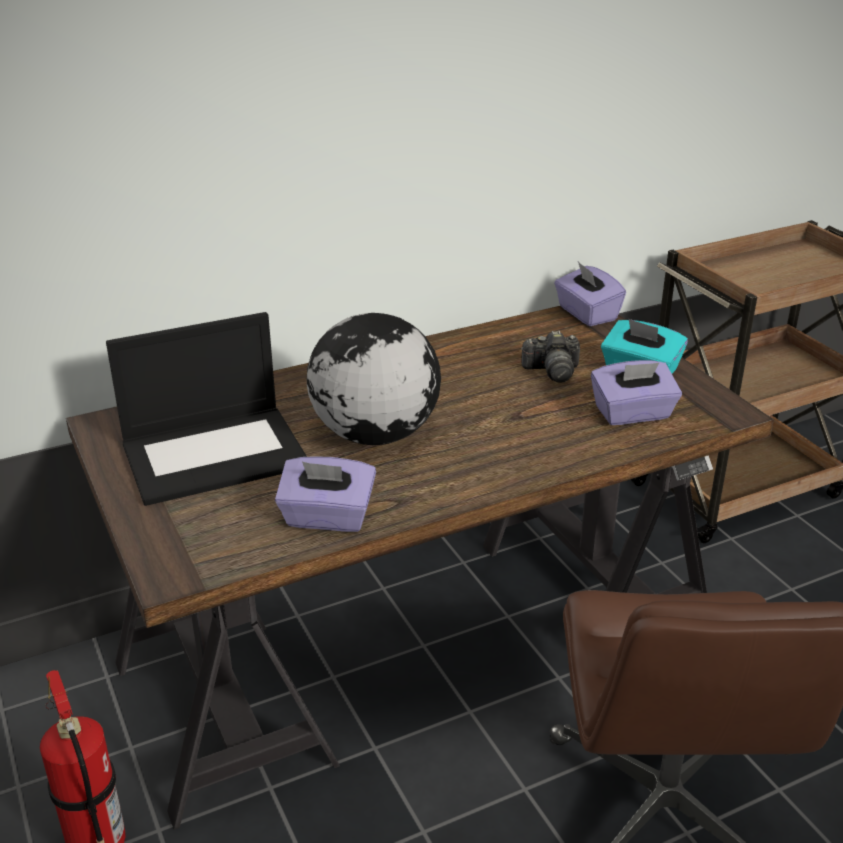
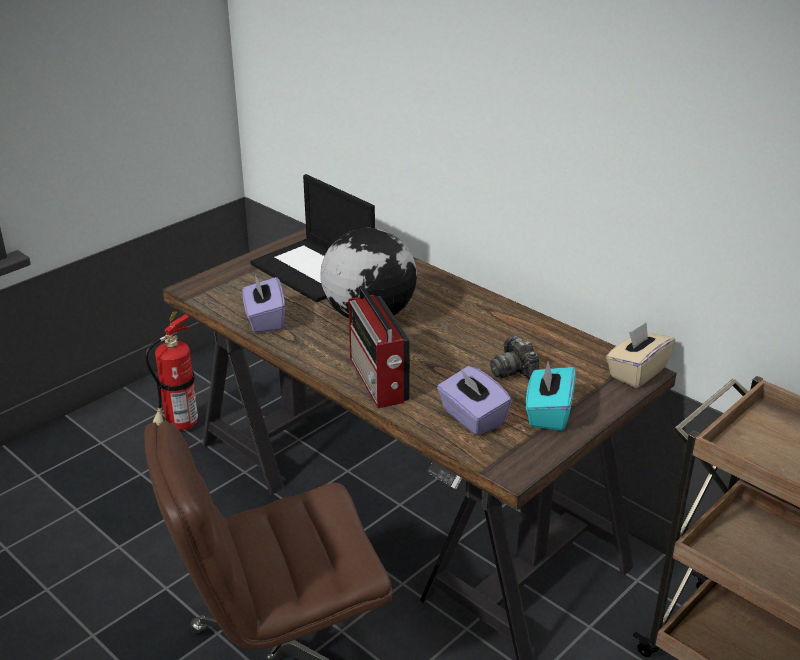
camera: 70 degrees right, 0 degrees up
(532, 456) = (378, 381): none -> radio
(586, 314) = (636, 372): purple tissue box -> beige tissue box

